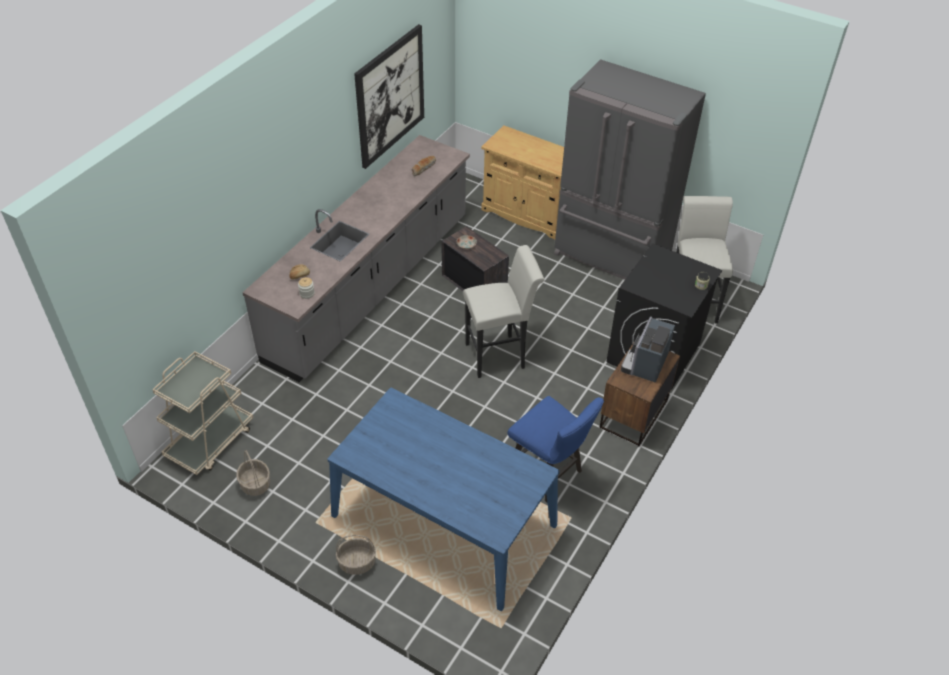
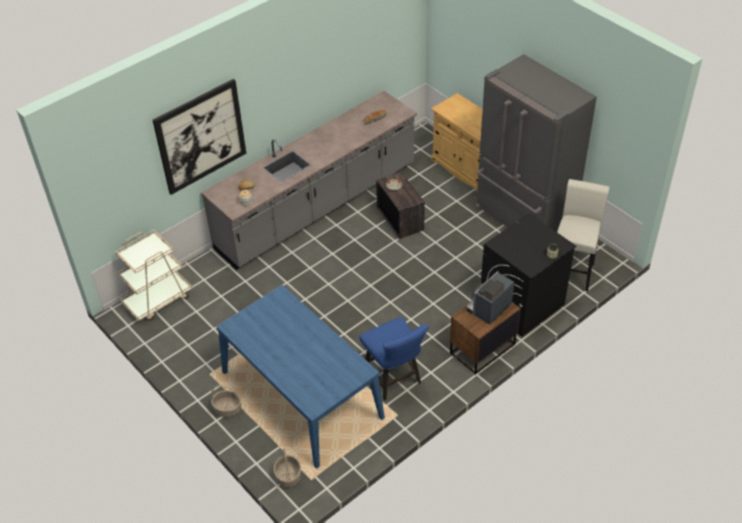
camera: 20 degrees right, 0 degrees up
(255, 484) = (177, 337): basket -> basket (288, 476)
(390, 96) = (353, 58): picture -> picture (200, 136)
(499, 355) = (396, 280): white stool -> none

